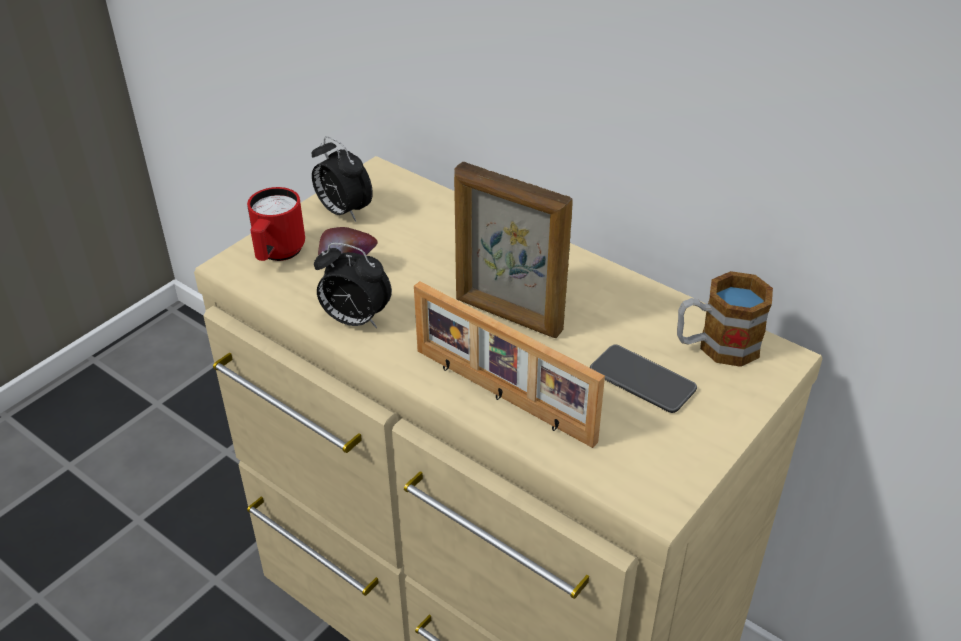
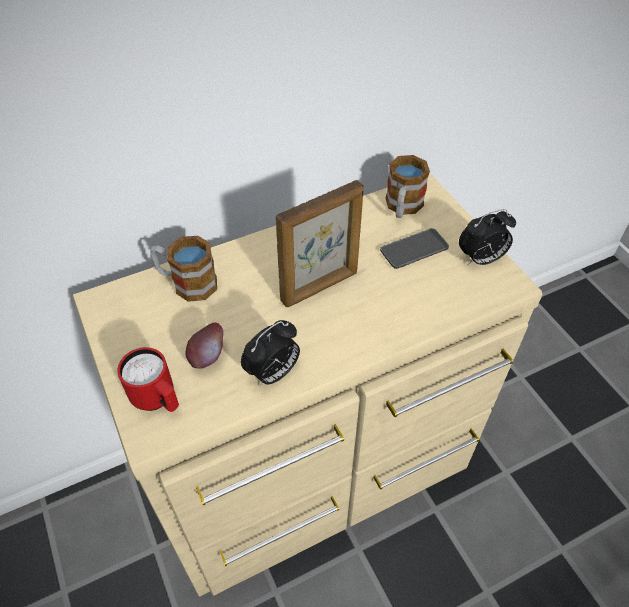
camera: 65 degrees left, 10 degrees up
(343, 212) = (133, 339): alarm clock -> alarm clock (480, 259)
(441, 217) = (187, 283): none -> mug
(501, 396) = (395, 319): picture frame -> none

